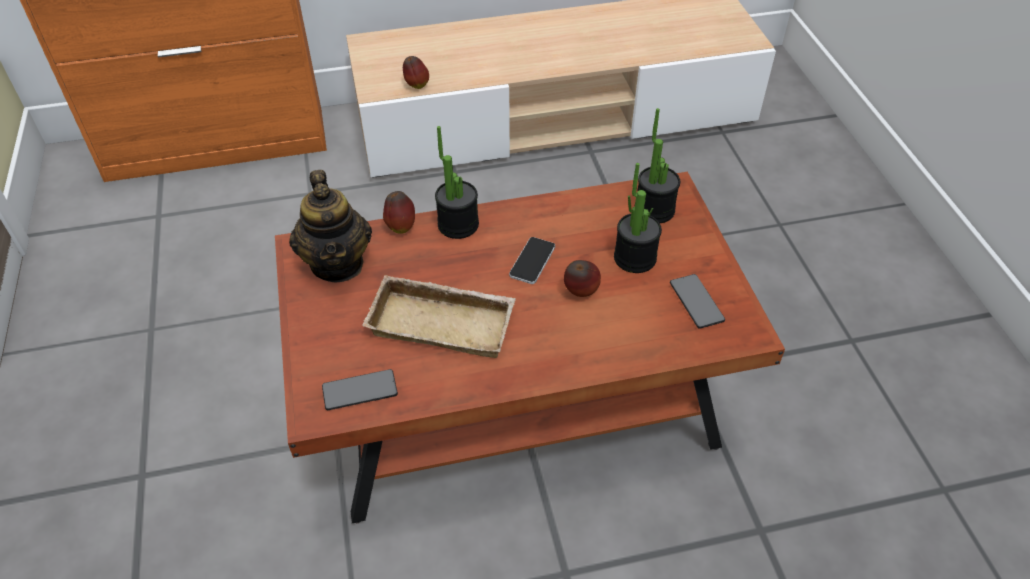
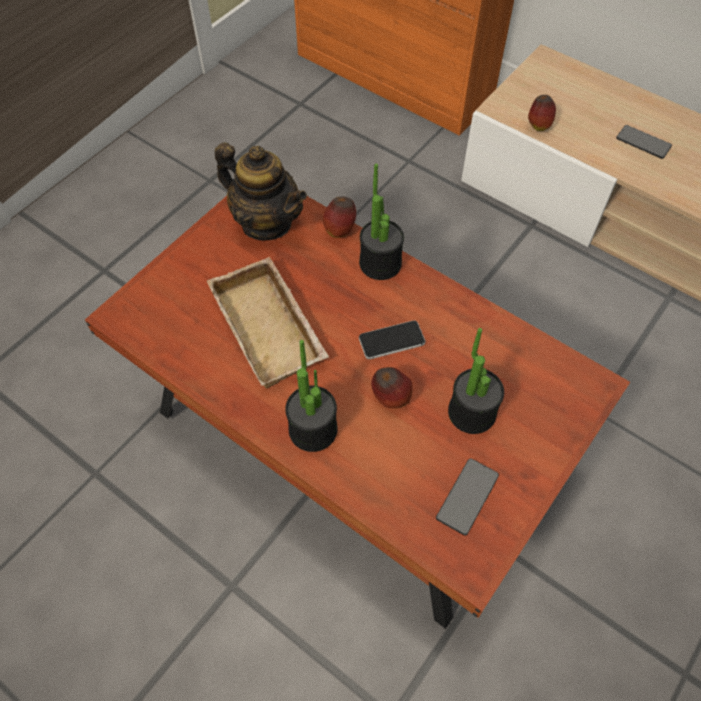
camera: 50 degrees right, 10 degrees up
(338, 263) = (266, 222): teapot -> teapot turned 90 degrees counterclockwise
(360, 391) = (161, 325): phone -> phone (643, 142)
(654, 210) = (548, 388): potted plant -> potted plant (313, 430)

